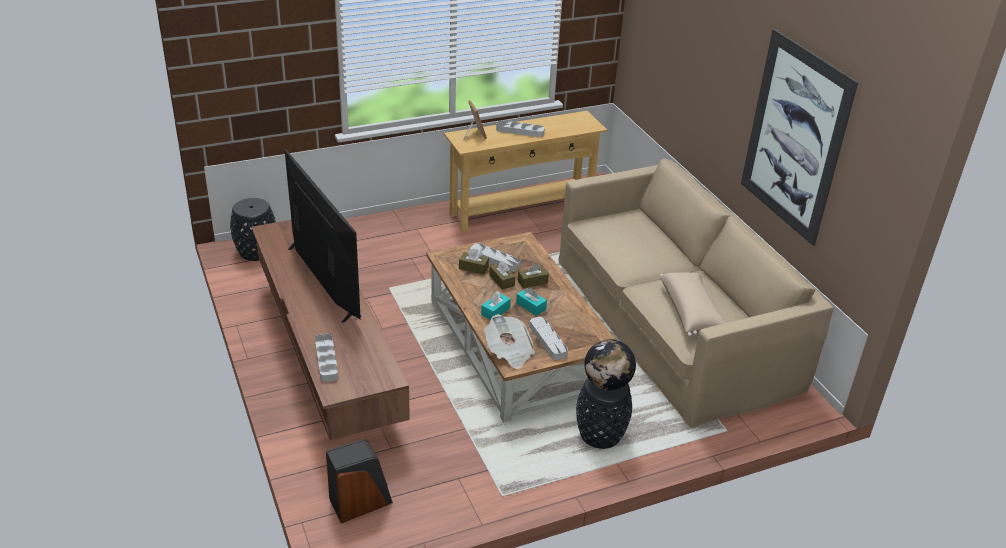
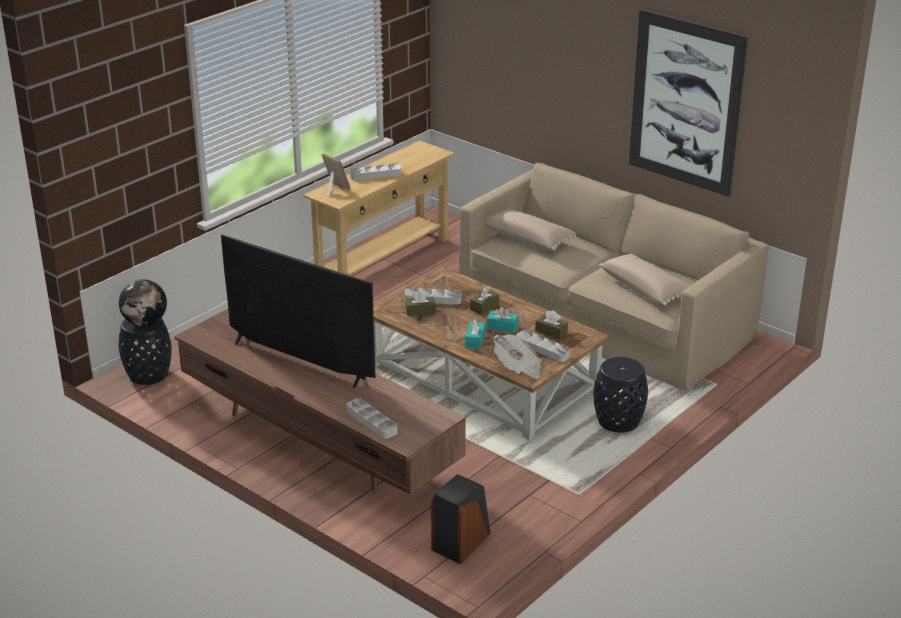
camera: 25 degrees left, 5 degrees down
(501, 280) = (456, 314): brown tissue box -> brown tissue box (551, 332)
(607, 384) = (621, 366): globe -> globe (145, 323)
(624, 229) = (528, 239): none -> beige pillow

